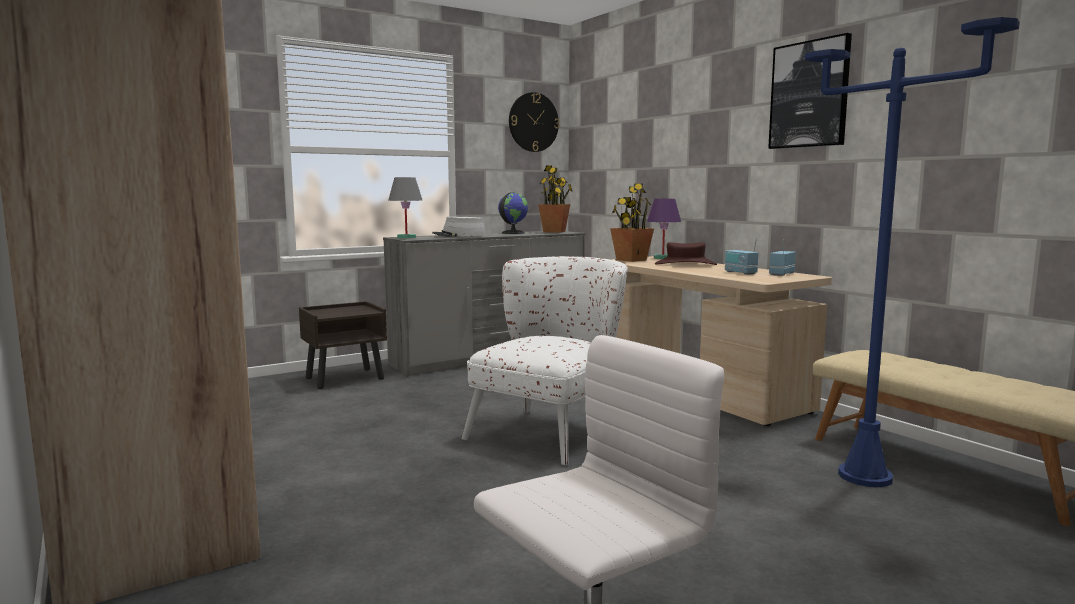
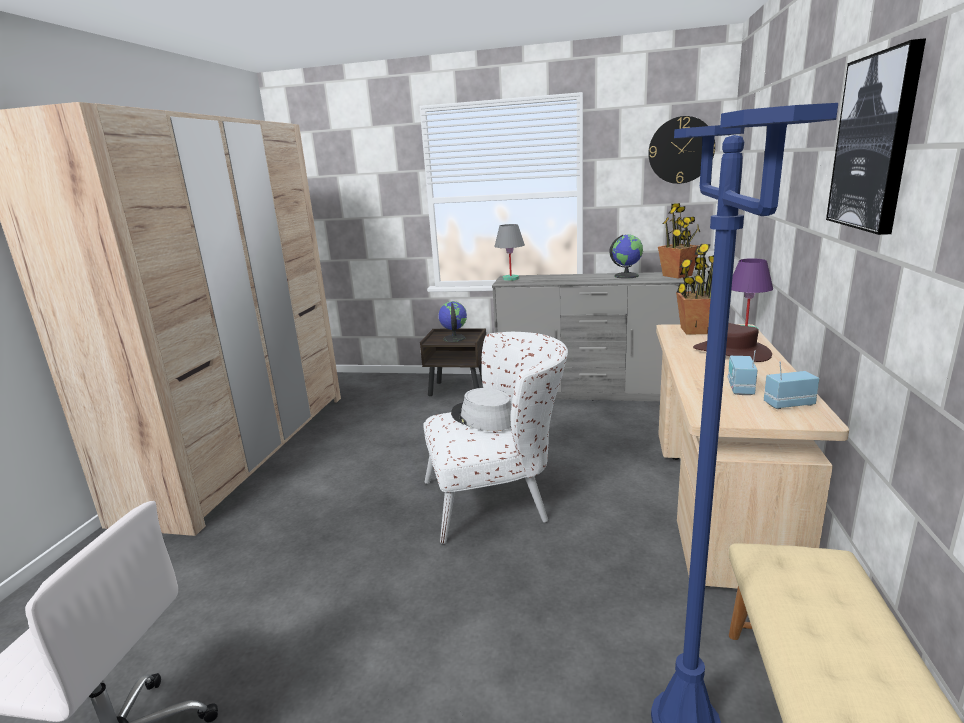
camera: 45 degrees right, 10 degrees up
(345, 311) = (453, 338): none -> globe
(459, 236) = (561, 278): grey hat -> grey hat (482, 417)

